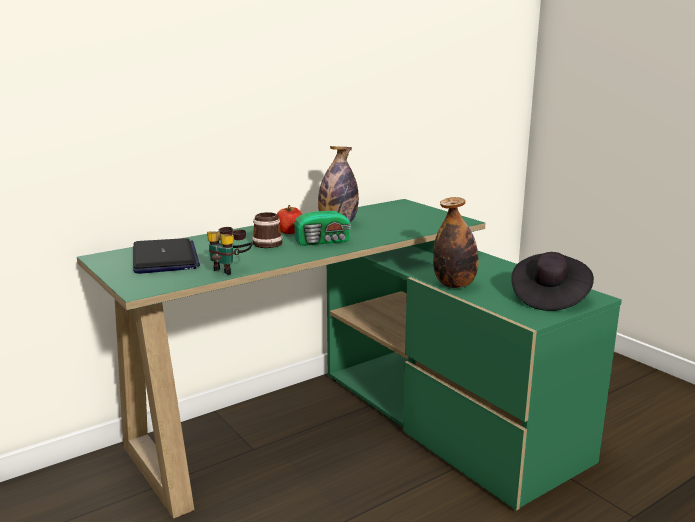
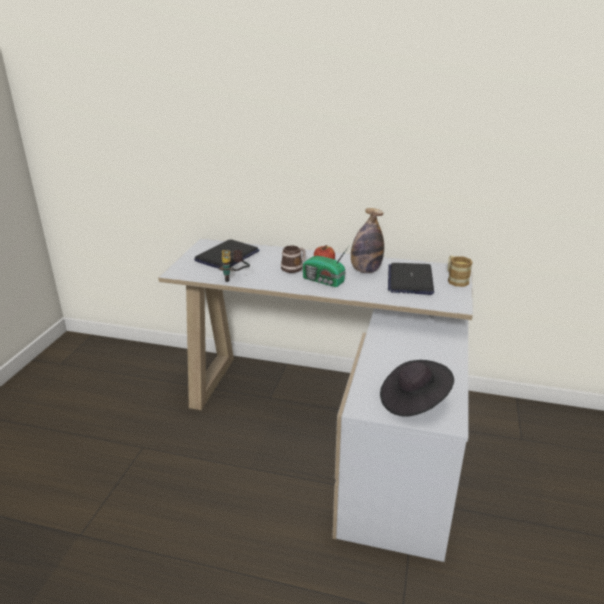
camera: 50 degrees right, 10 degrees up
(355, 428) = (336, 422): green desk -> white desk
(388, 218) = (410, 280): none -> laptop
(418, 208) = (455, 280): none -> mug
(454, 285) = (377, 354): bottle -> none

